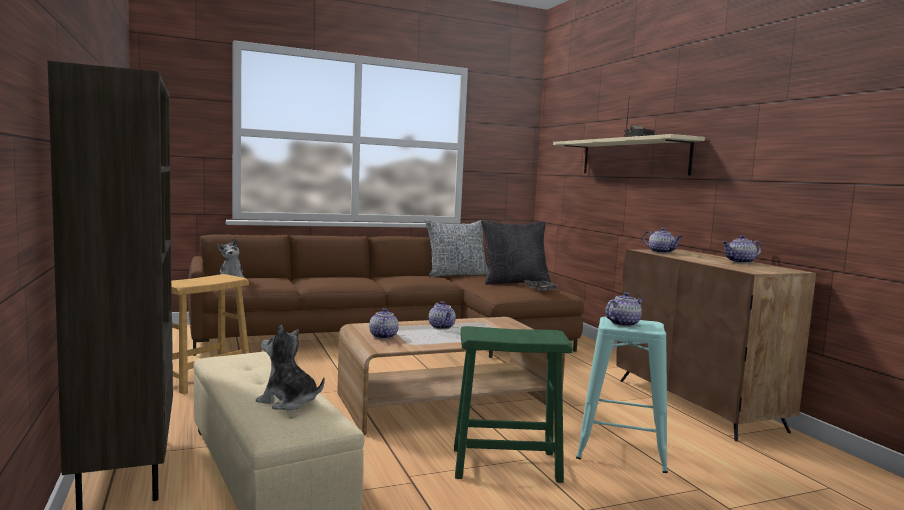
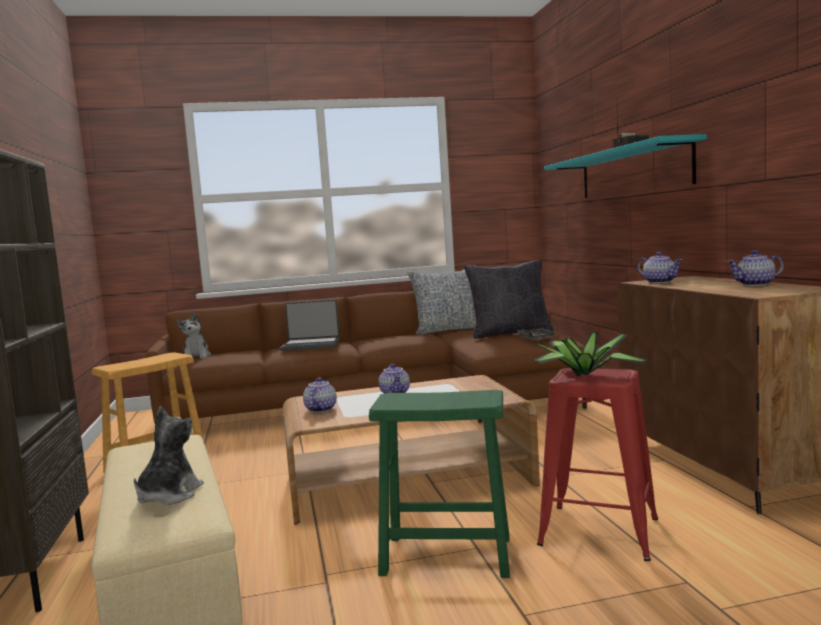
camera: 10 degrees right, 0 degrees up
(288, 401) = (168, 495): plush toy -> plush toy turned 75 degrees clockwise
(338, 278) = (311, 345): none -> laptop
(621, 450) = (599, 532): turquoise stool -> red stool
(622, 324) = (582, 376): teapot -> potted plant
(632, 157) = (632, 172): beige shelf -> turquoise shelf

